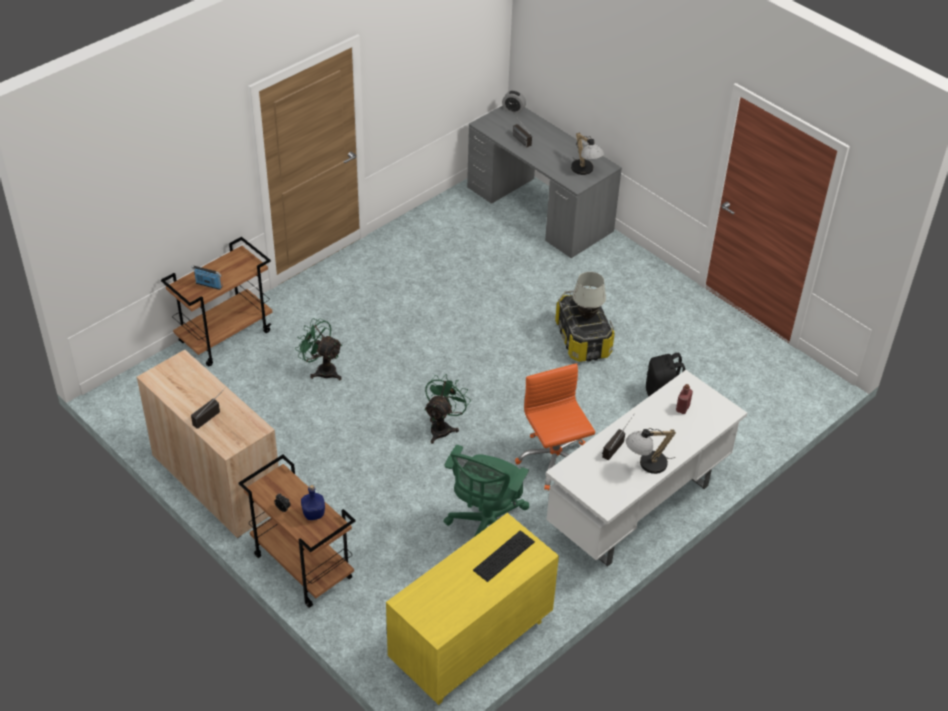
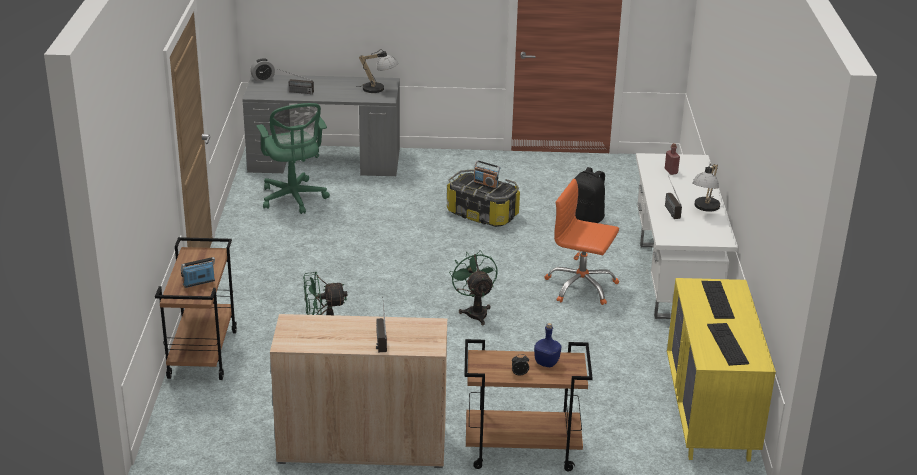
camera: 45 degrees left, 15 degrees down
(443, 599) = (727, 344): none -> keyboard
(485, 527) = (603, 348): green office chair -> green office chair (294, 199)
(587, 315) = (485, 184): white table lamp -> radio

